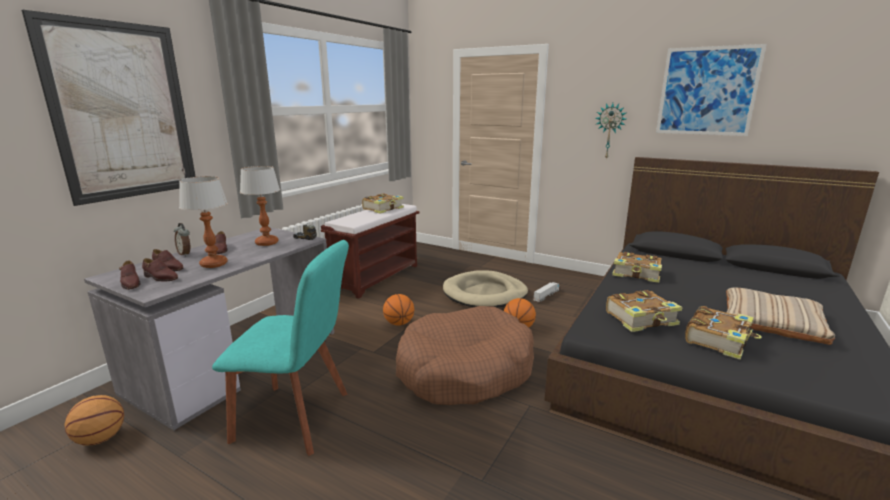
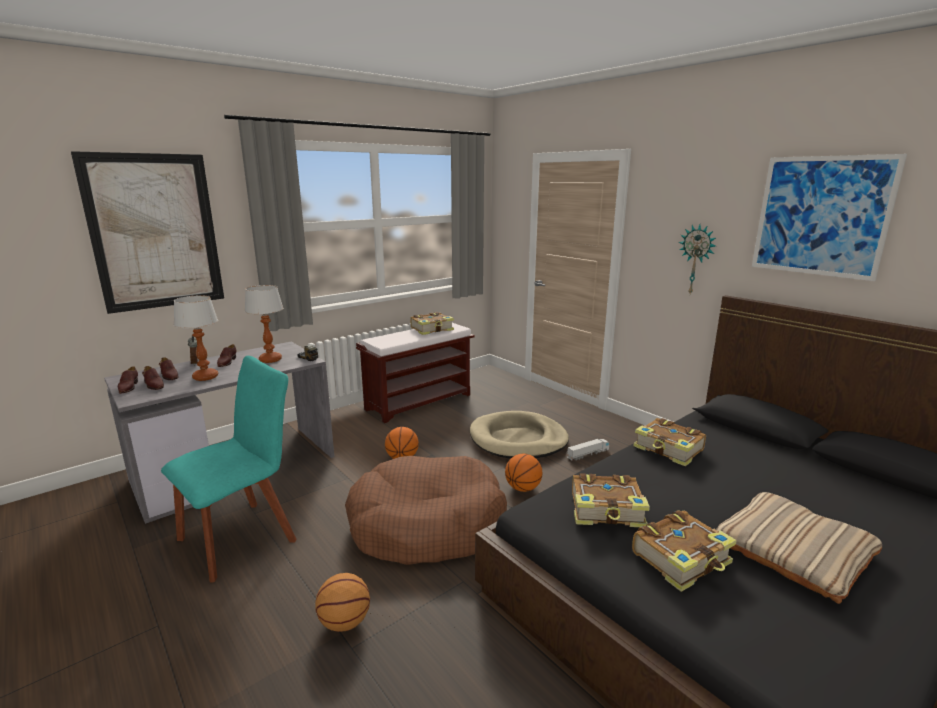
camera: 20 degrees right, 0 degrees up
(101, 438) = (94, 517): basketball -> basketball (345, 622)
(297, 417) = (242, 536): turquoise chair -> turquoise chair turned 75 degrees counterclockwise

